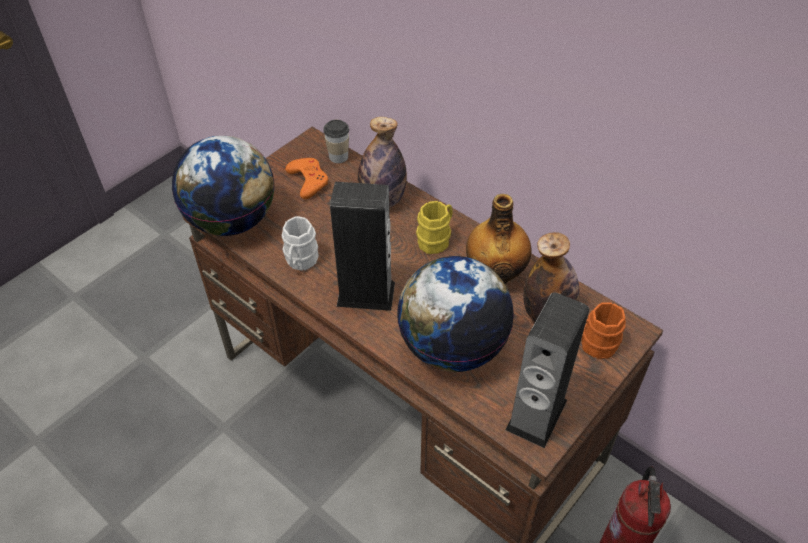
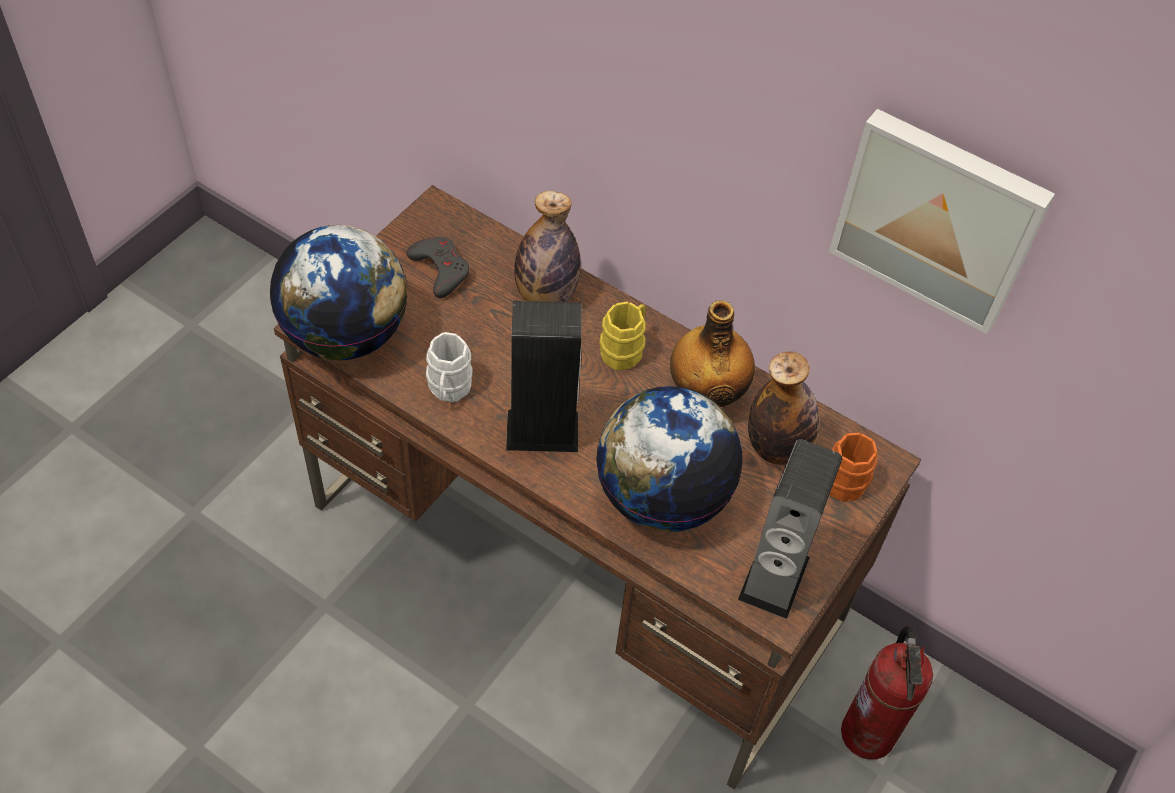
camera: 10 degrees left, 5 degrees up
(308, 180) = (440, 269): orange game controller -> grey game controller
(338, 157) = (476, 231): cup -> none
(677, 115) = (938, 218): none -> picture

